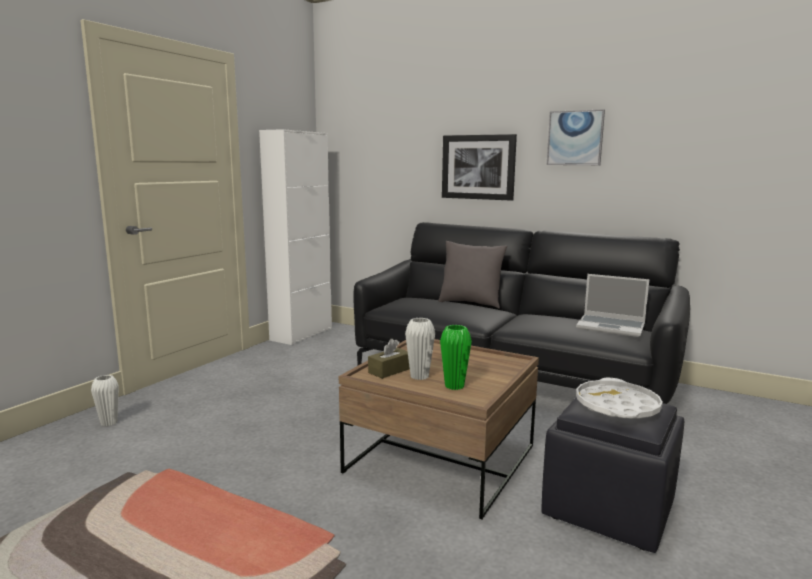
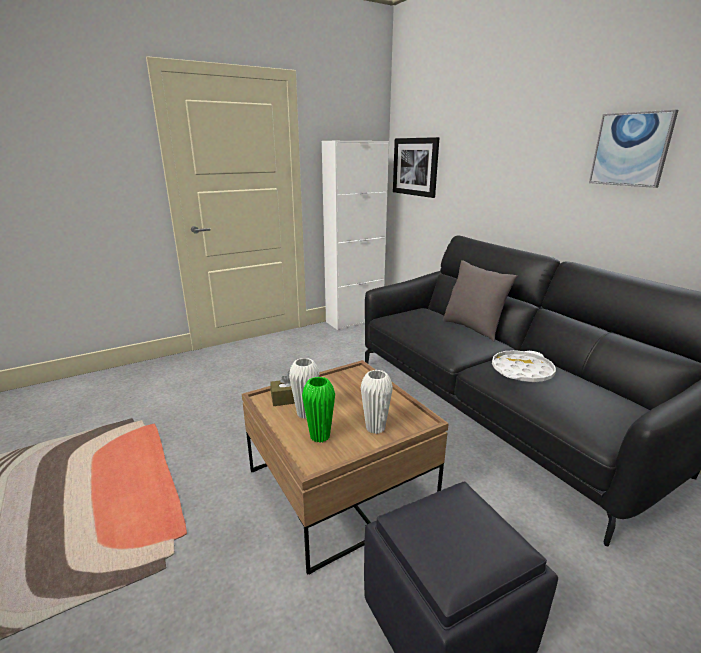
camera: 30 degrees right, 10 degrees up
(109, 423) = (163, 372): white vase -> white vase (375, 428)
(478, 167) = (517, 181): picture -> picture (415, 167)
(611, 327) = (599, 399): laptop -> none
(617, 406) = (453, 531): white tray -> white tray (521, 371)

